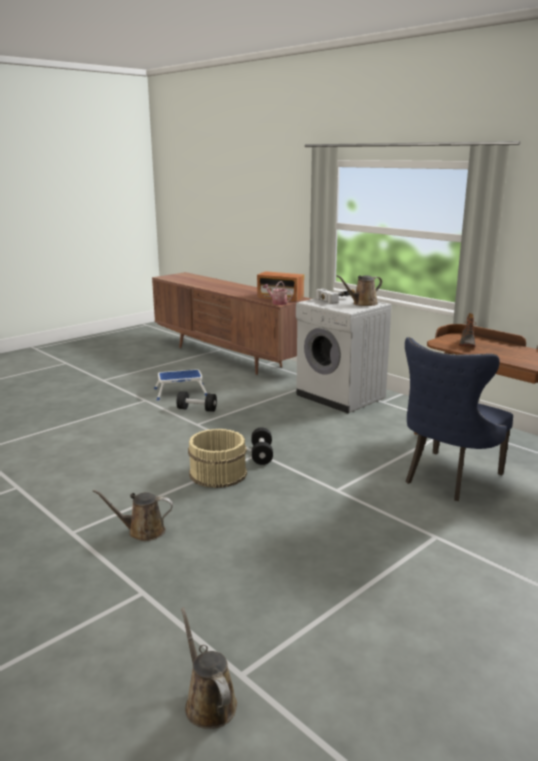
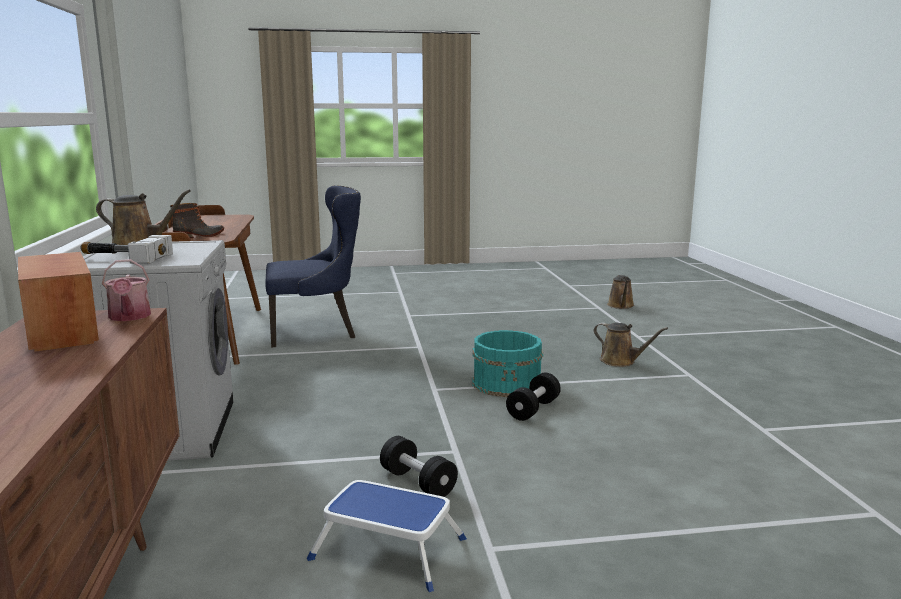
camera: 145 degrees left, 5 degrees down
(217, 473) = (507, 383): beige bucket -> turquoise bucket
(262, 455) = (433, 387): black dumbbell -> black dumbbell (533, 409)

